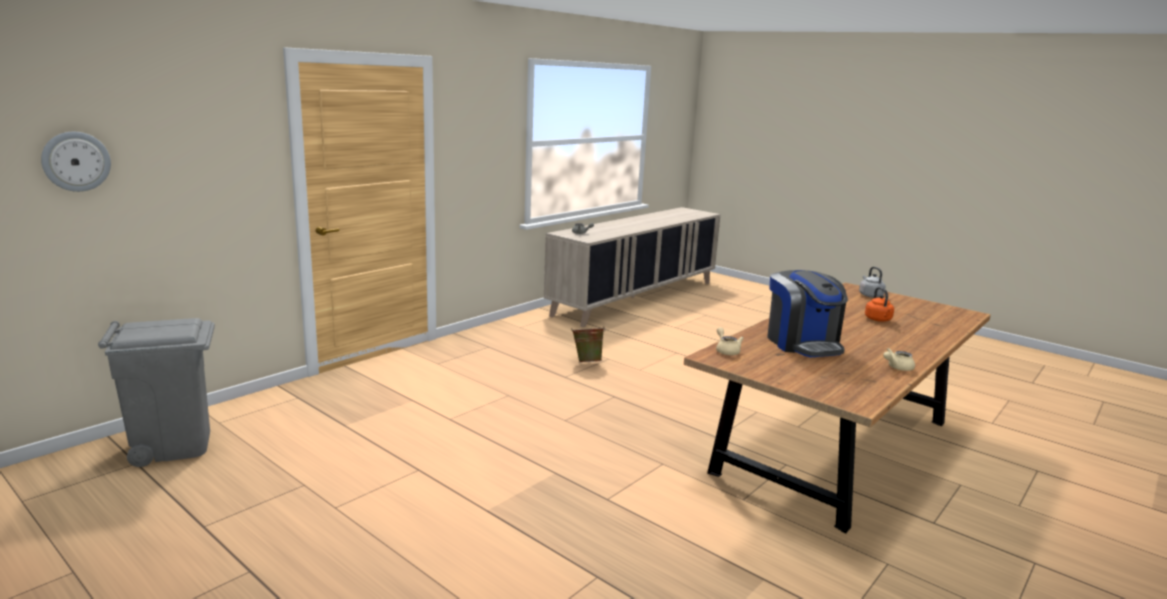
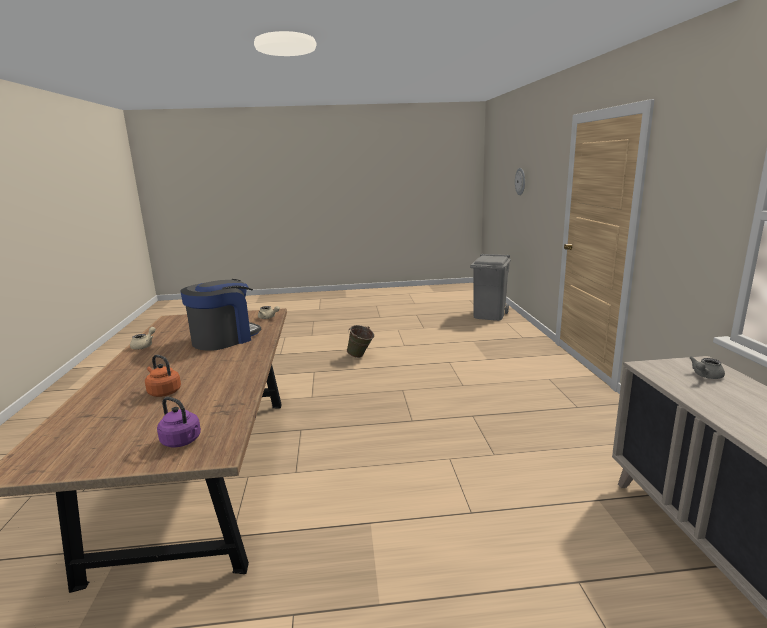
camera: 135 degrees right, 0 degrees up
(587, 362) = (496, 439): green bucket -> green bucket (361, 356)
(802, 343) = (224, 339): coffee machine -> coffee machine turned 105 degrees clockwise
(870, 295) = (183, 441): grey kettle -> purple kettle

